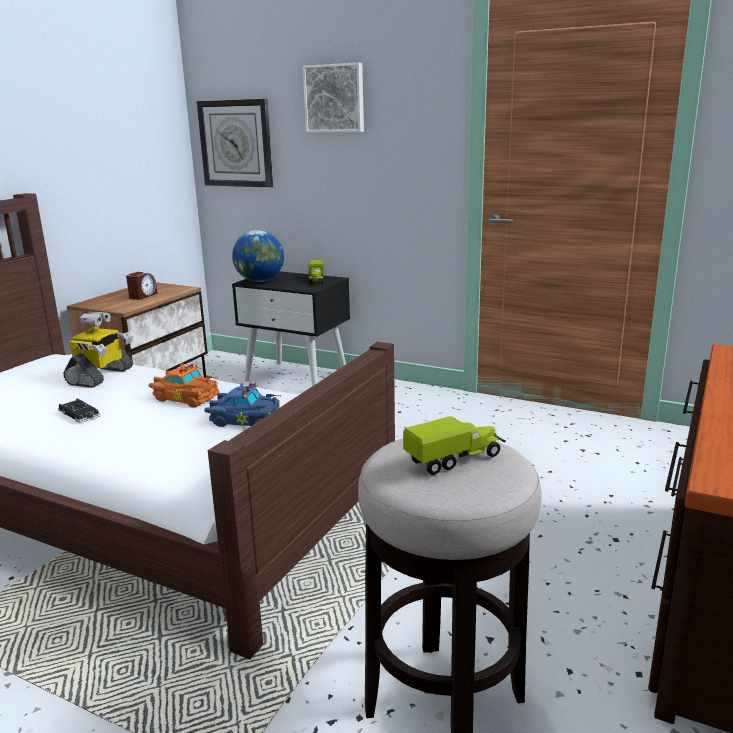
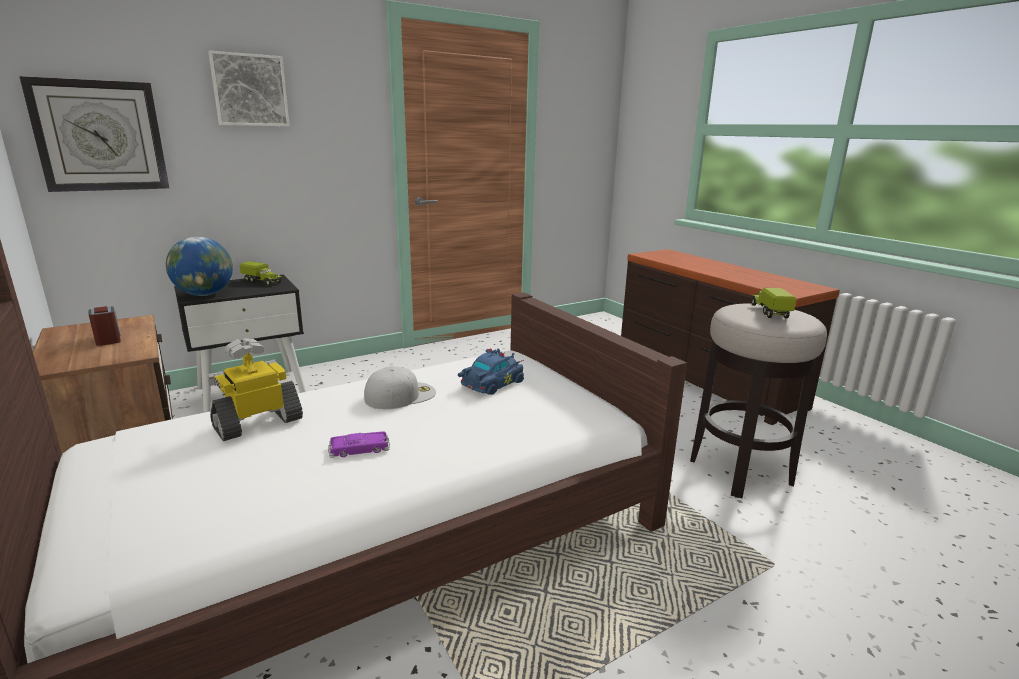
camera: 60 degrees left, 0 degrees up
(79, 415) = (359, 449): black toy car -> purple toy car
(101, 376) = (258, 423): toy robot -> toy robot turned 90 degrees counterclockwise
(185, 397) = (401, 395): orange toy car -> white cap

